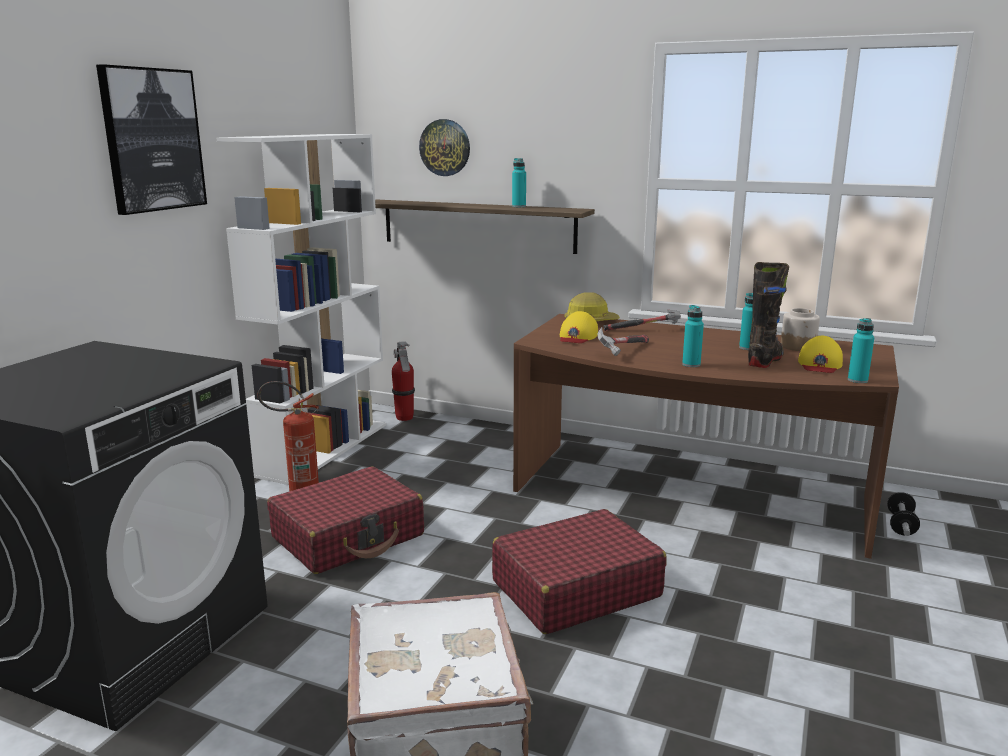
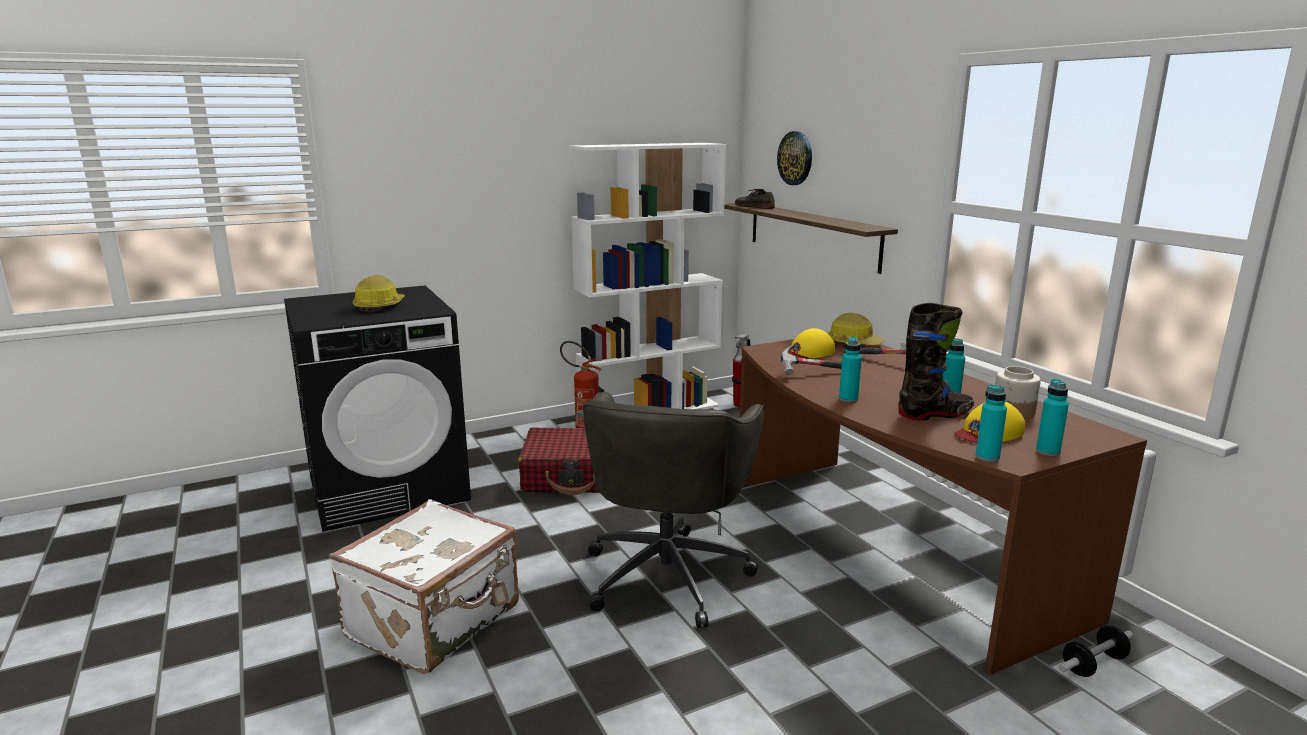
camera: 40 degrees right, 0 degrees up
(107, 375) = (379, 306): none -> hard hat
(152, 140) = (511, 147): picture -> none
(398, 202) = (753, 206): none -> grey shoe
(519, 206) = (835, 220): turquoise bottle -> turquoise bottle (1047, 452)
(575, 589) = (667, 573): red suitcase -> grey office chair

